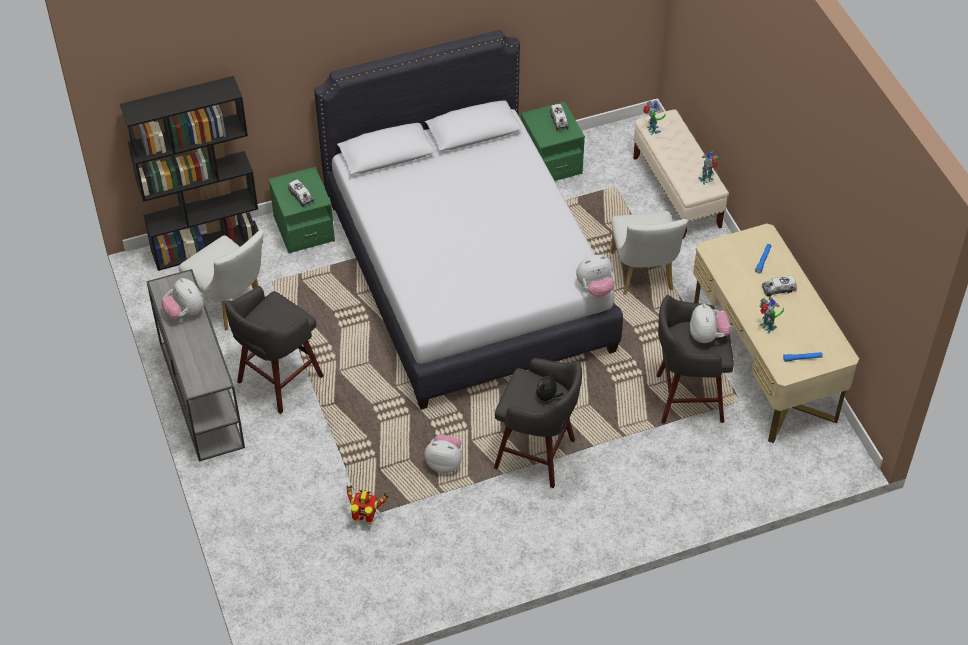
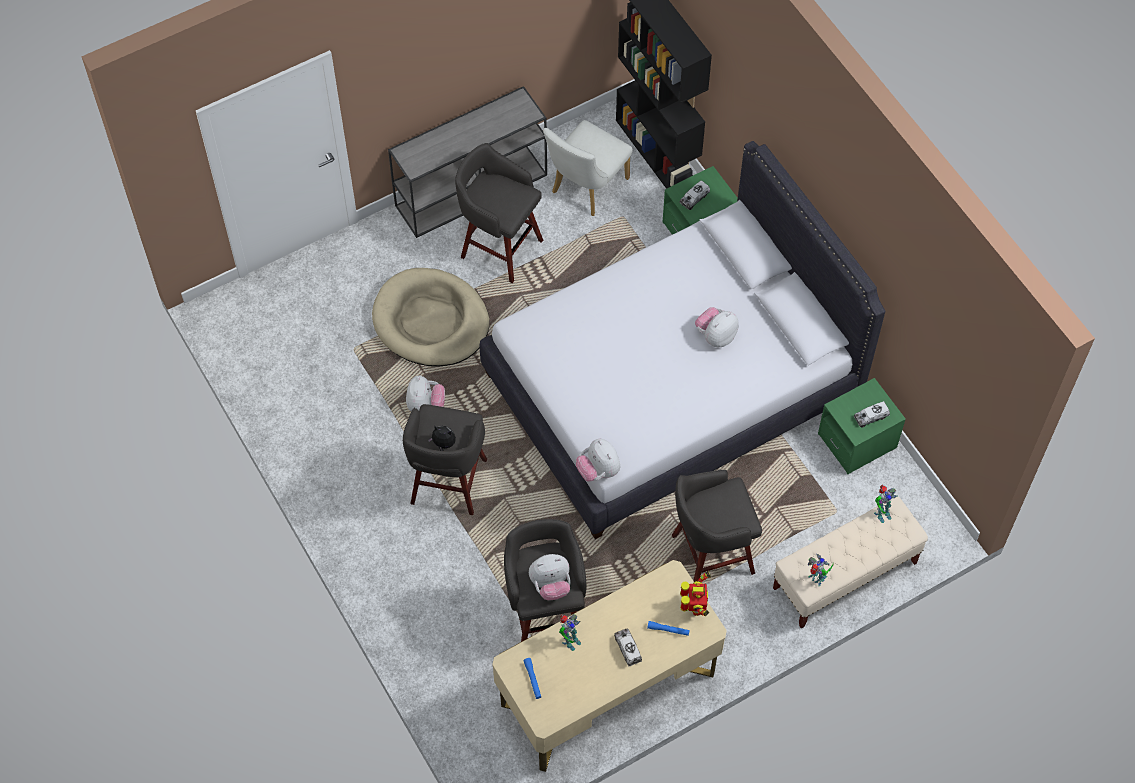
camera: 80 degrees right, 10 degrees up
(185, 312) = (491, 124): plush toy -> plush toy (716, 336)
(349, 447) = (431, 321): none -> beige dog bed
(366, 519) = (350, 350): toy robot -> toy robot (695, 608)
(643, 275) = (709, 555): white chair -> grey stool

